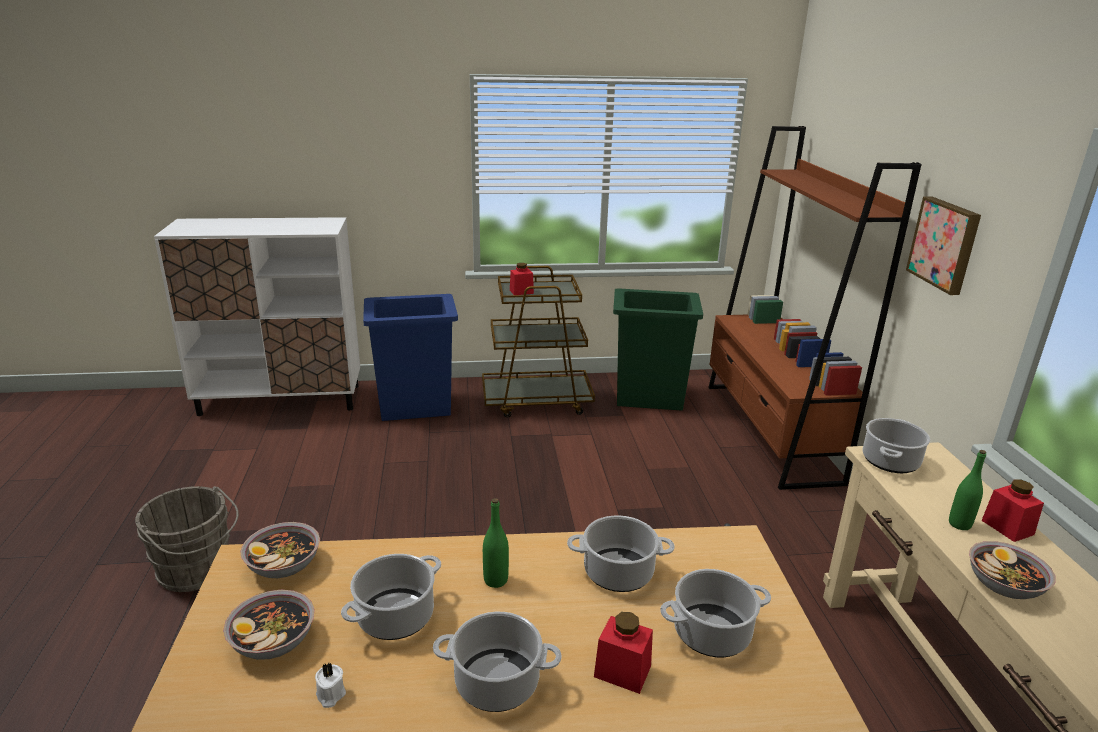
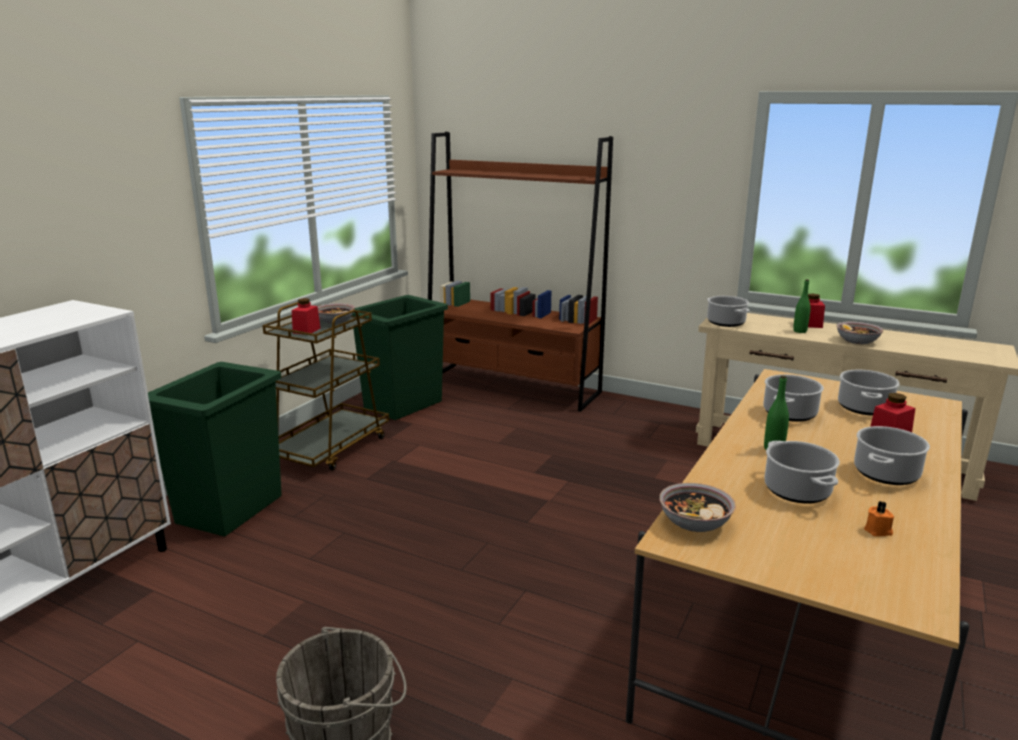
camera: 55 degrees left, 5 degrees down
(273, 641) = (802, 543): bowl -> bowl (335, 321)
(330, 695) = (878, 531): white candle -> orange candle
(416, 406) = (231, 509): blue trash can -> green trash can
(945, 244) = (651, 187): picture -> none

